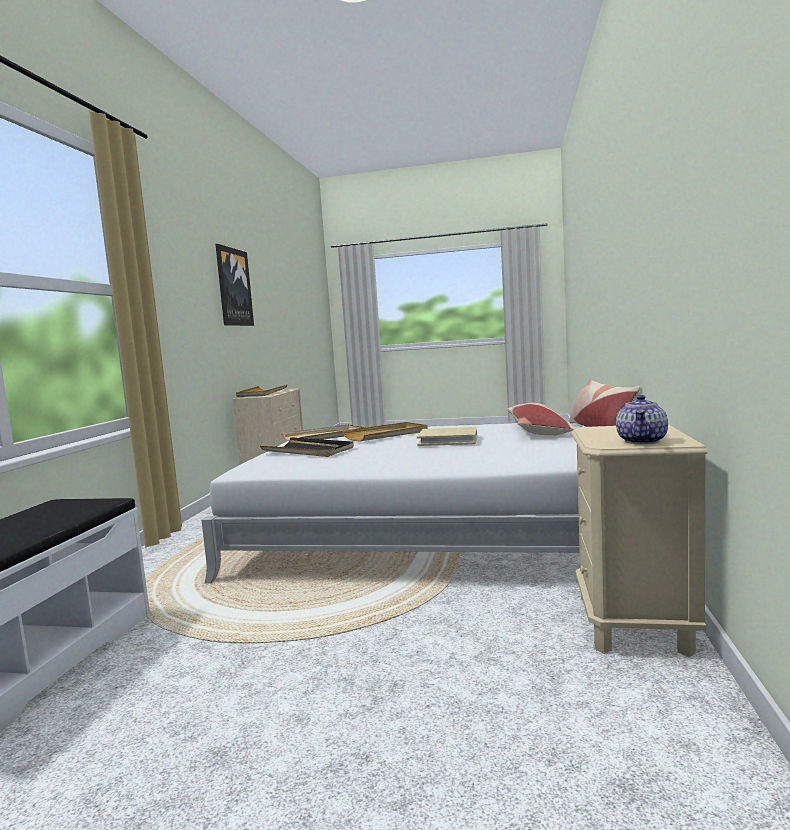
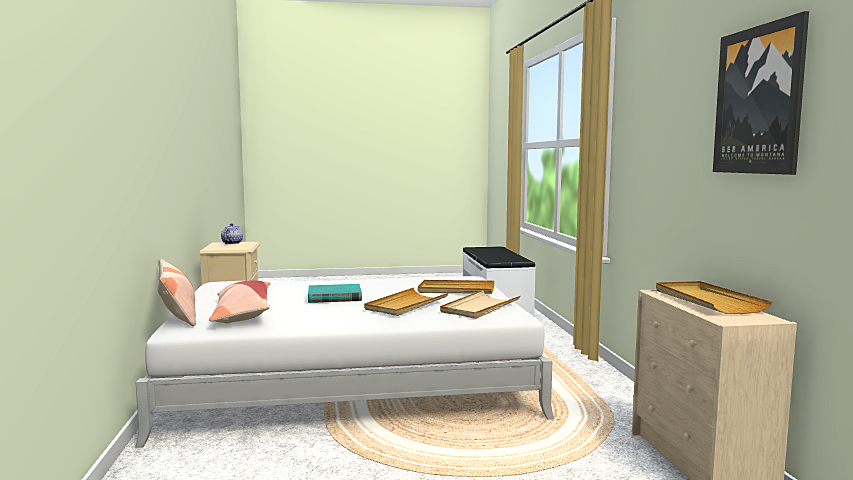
camera: 160 degrees right, 0 degrees up
(308, 451) = (456, 290): black tray -> beige tray
(448, 440) = (334, 297): beige book -> turquoise book

